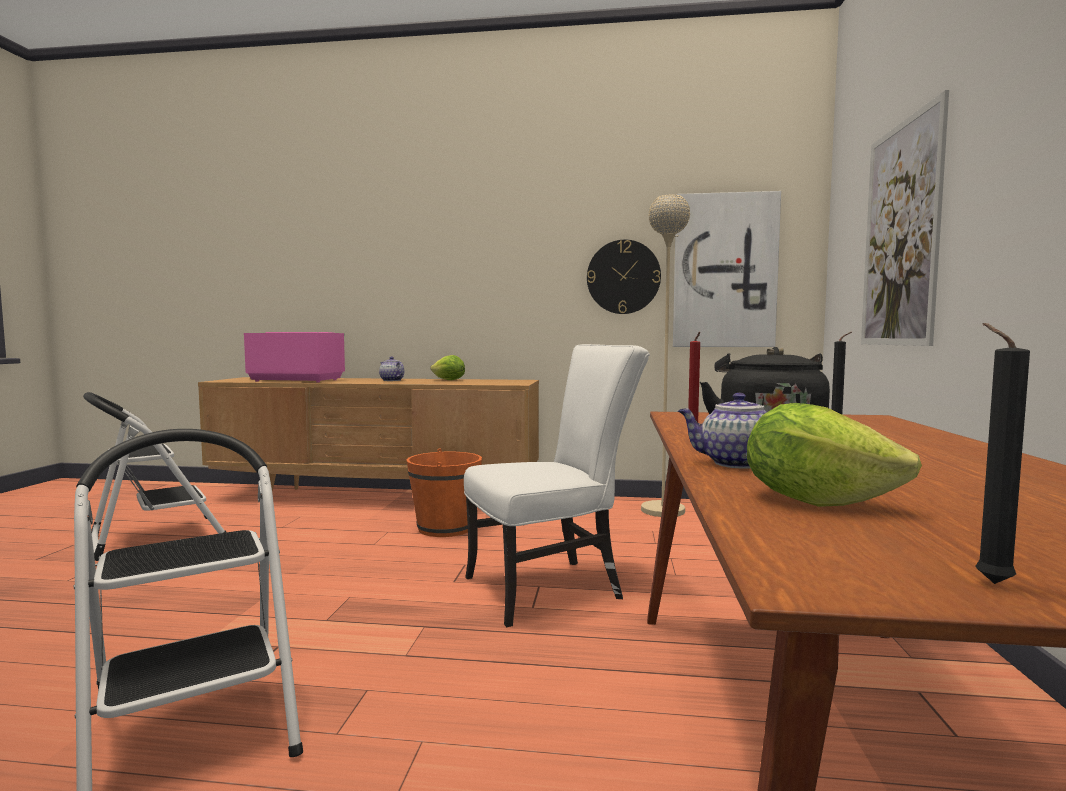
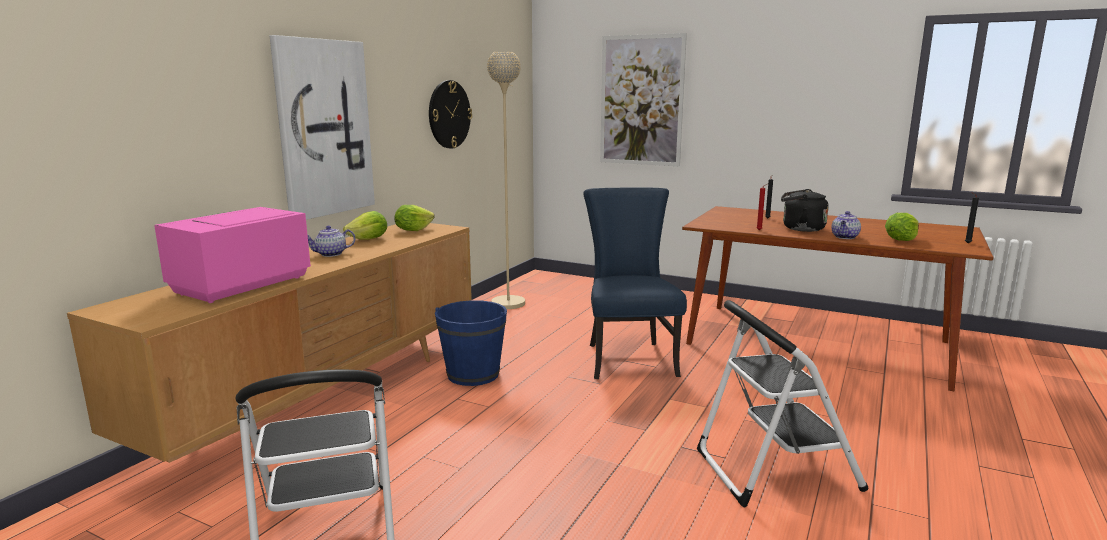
camera: 70 degrees left, 10 degrees up
(445, 528) = (473, 374): orange bucket -> blue bucket
(496, 381) = (413, 230): none -> lettuce
(552, 587) = (628, 357): white chair -> blue chair
(724, 271) = (496, 107): picture -> picture (324, 128)

